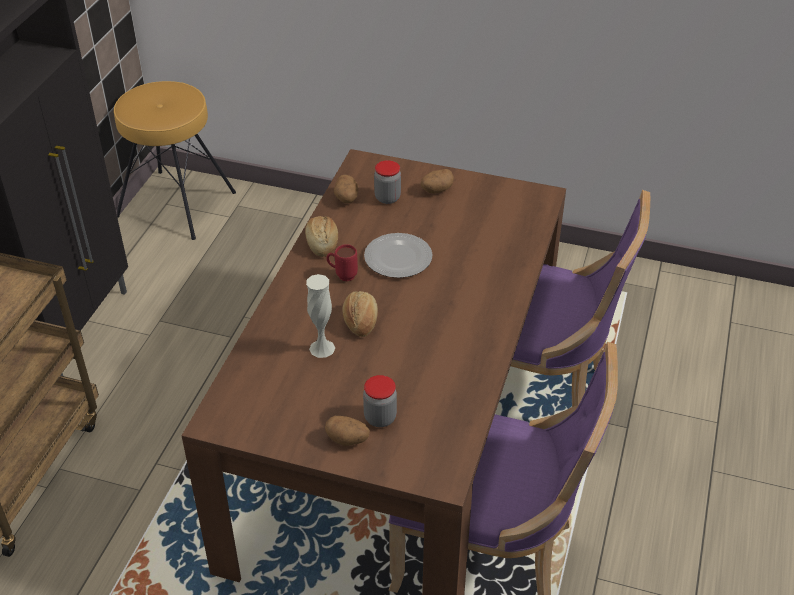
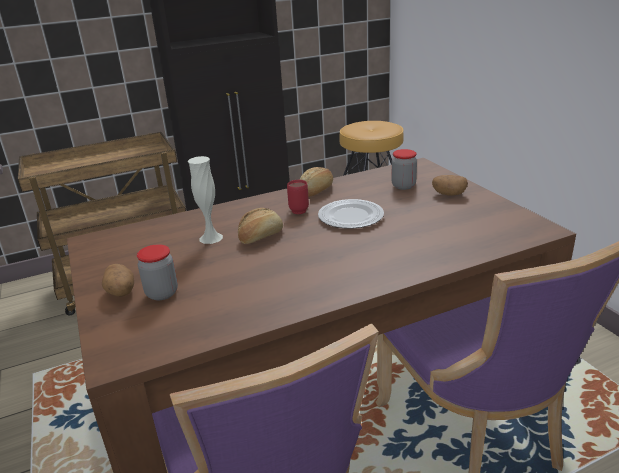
camera: 50 degrees right, 15 degrees down
(346, 198) = (374, 177): potato -> none

